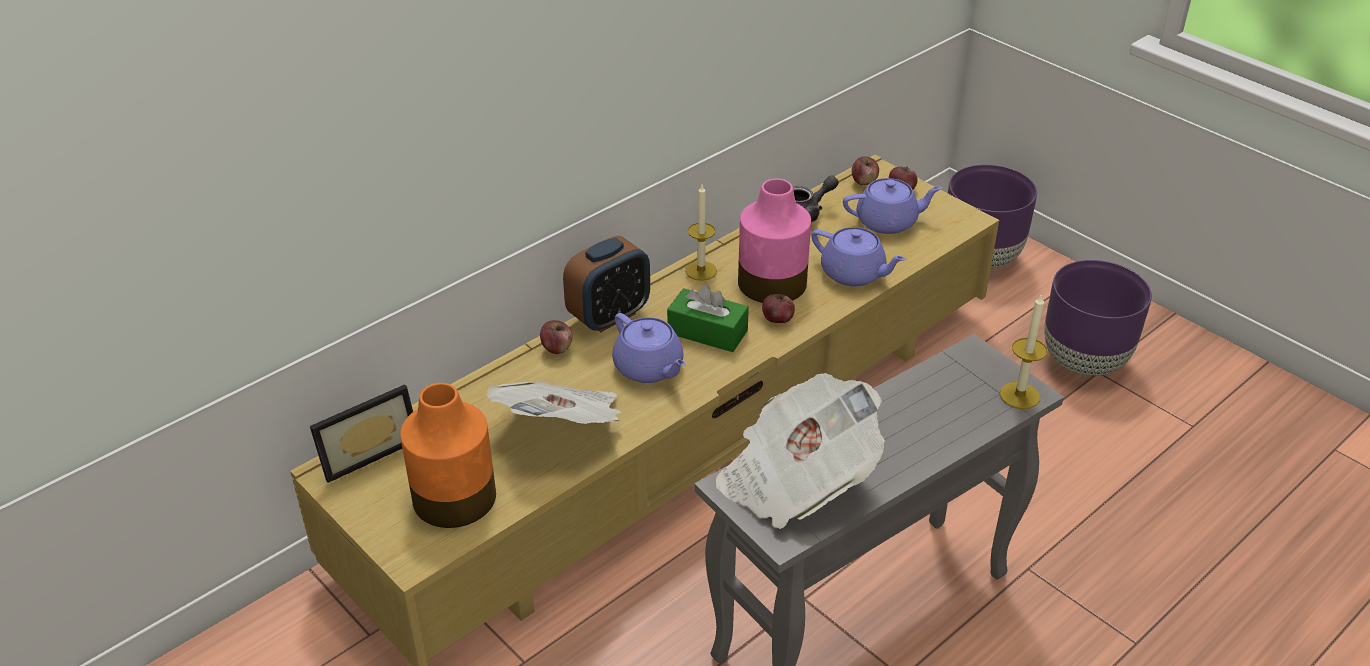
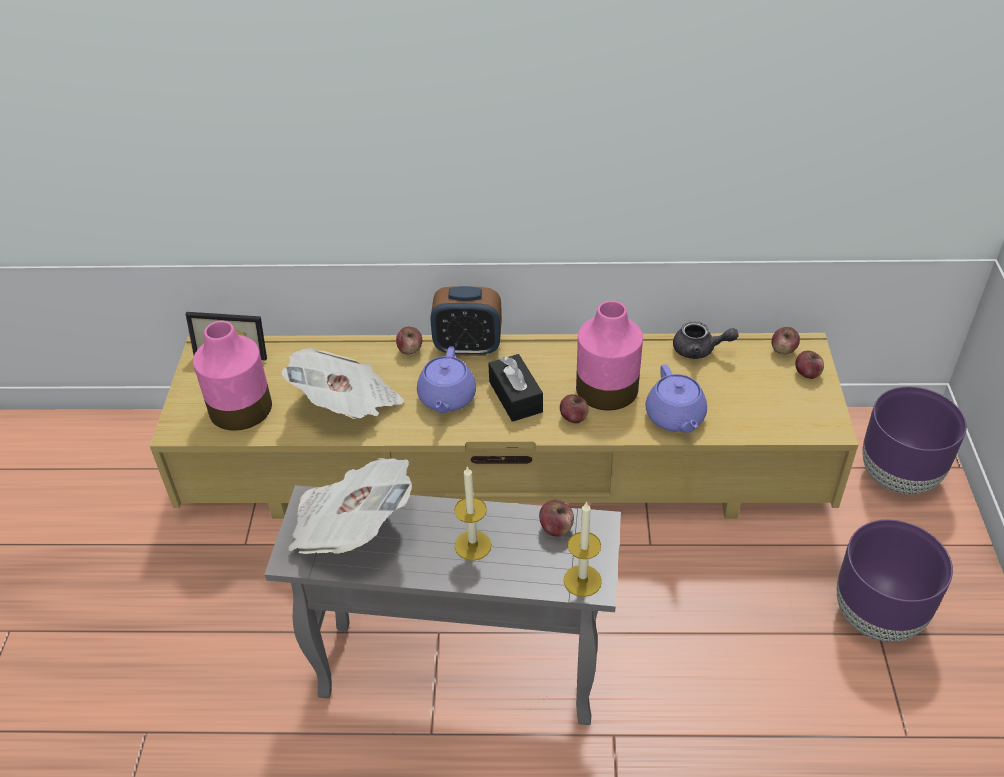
camera: 45 degrees right, 5 degrees up
(453, 497) = (239, 407): orange vase -> pink vase
(701, 271) = (568, 350): candle -> candle (473, 545)
(707, 332) = (515, 397): green tissue box -> black tissue box
(888, 222) = (759, 393): purple teapot -> none
(948, 373) = (556, 528): none -> apple

